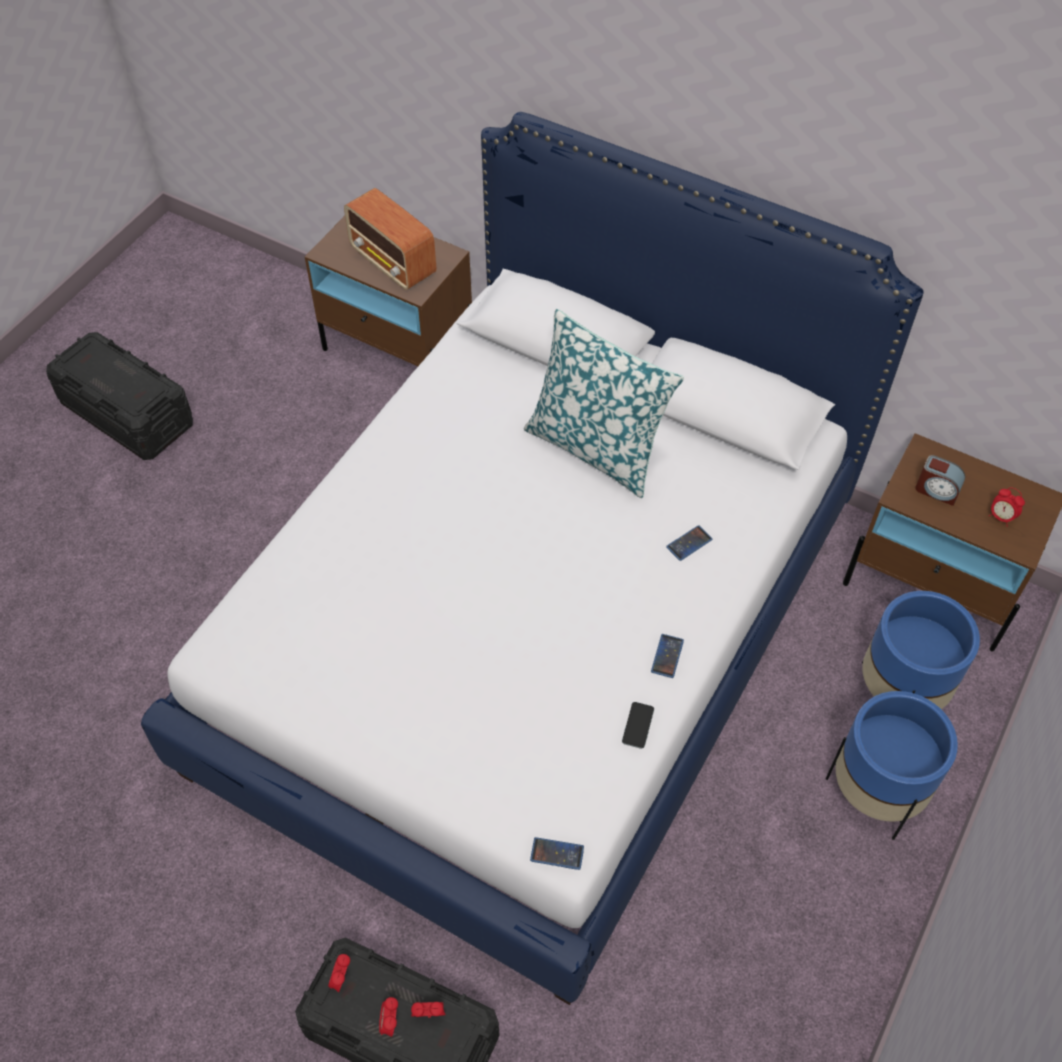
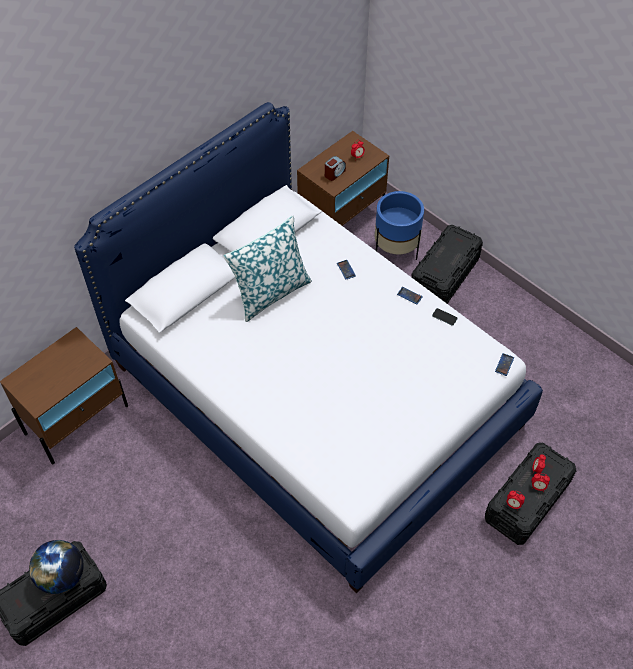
camera: 75 degrees left, 0 degrees up
(126, 389) = (62, 576): none -> globe
(393, 263) = (67, 369): radio -> none
(874, 793) = (444, 276): blue planter -> black storage box

